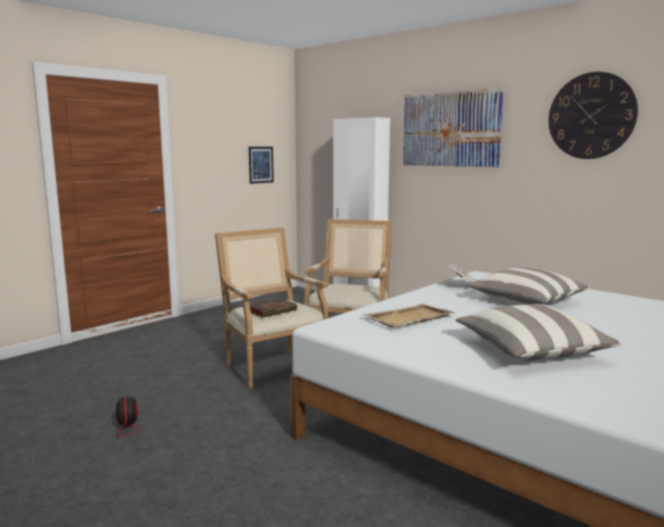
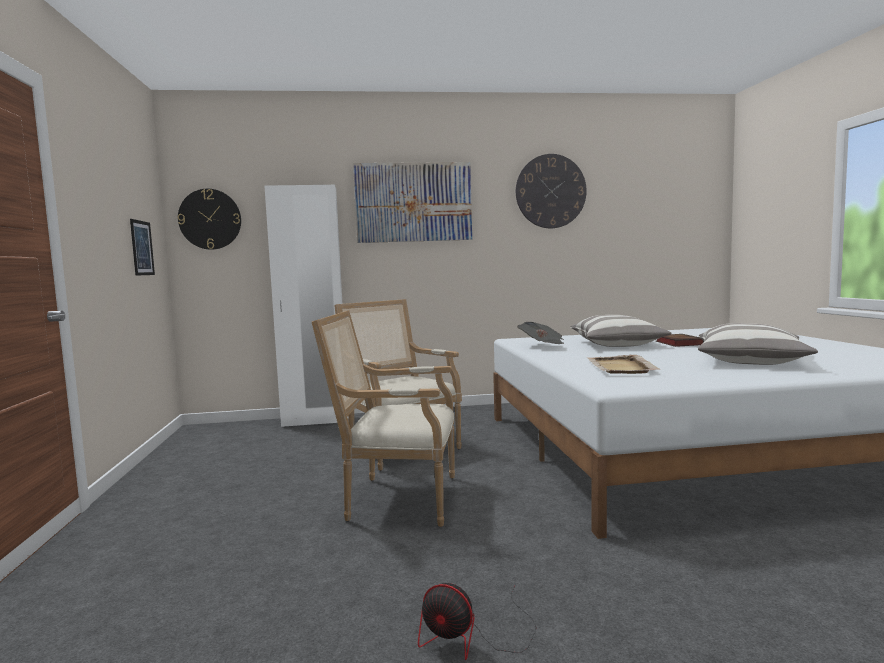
camera: 50 degrees left, 5 degrees down
(272, 311) = (411, 415): book -> book (677, 343)
(317, 142) = (210, 219): none -> wall clock

